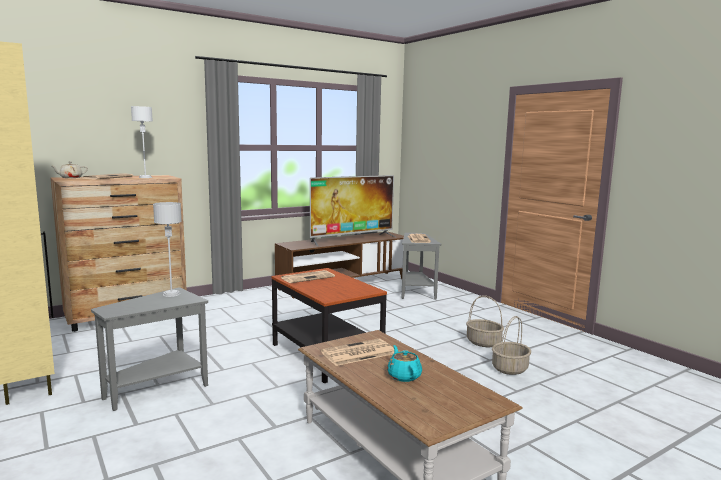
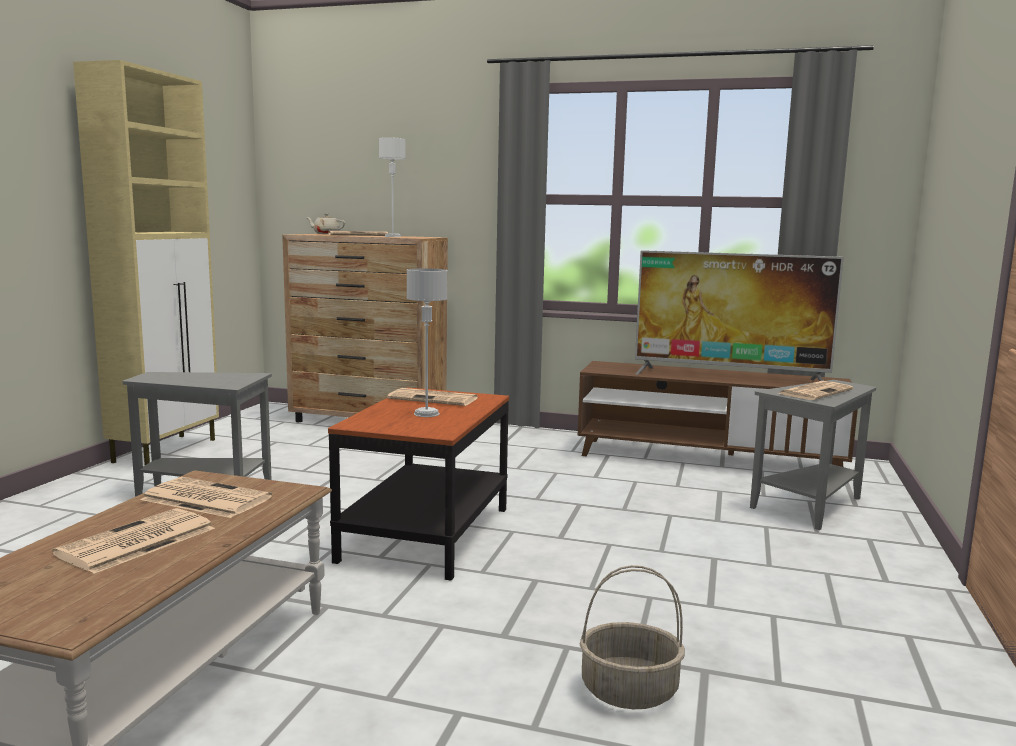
camera: 50 degrees right, 0 degrees up
(171, 294) = (237, 377): grey table lamp -> grey table lamp (426, 414)
(404, 376) = (136, 542): turquoise teapot -> newspaper
(484, 342) = (707, 629): basket -> none

